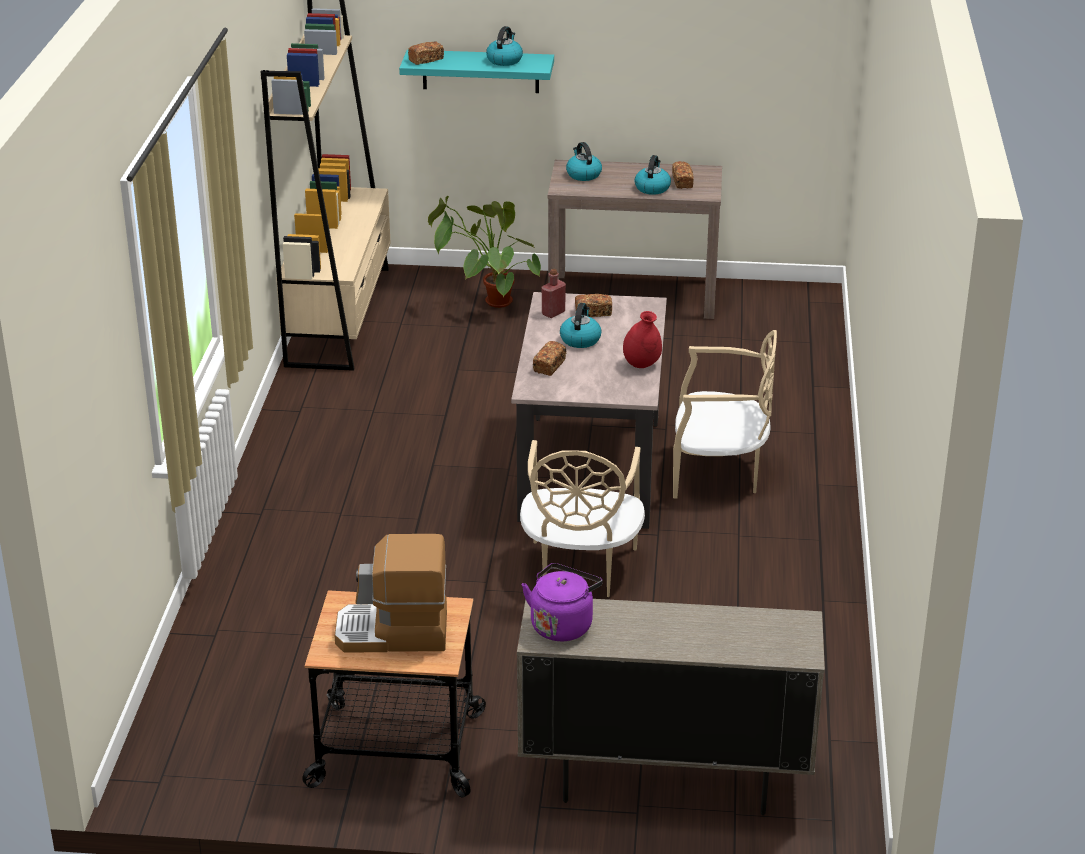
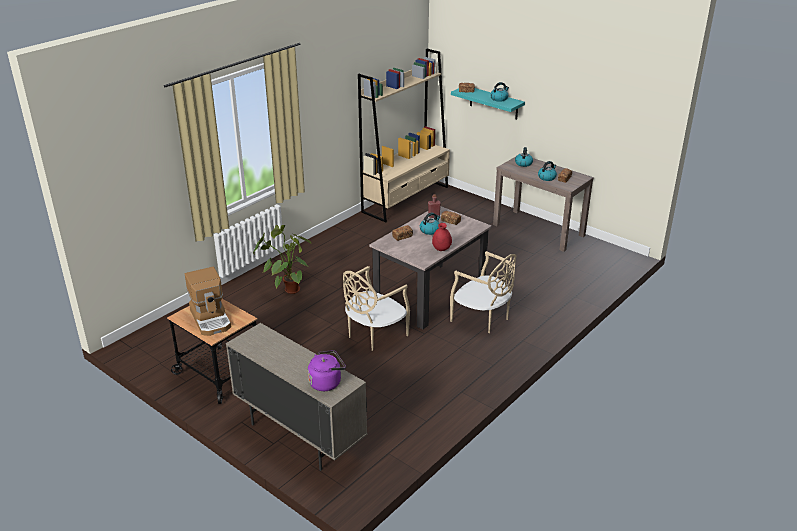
camera: 35 degrees right, 0 degrees up
(393, 633) = (211, 319): coffee machine -> coffee machine turned 150 degrees counterclockwise
(485, 301) = (471, 212): potted plant -> potted plant (287, 287)
(562, 624) = (256, 340): purple kettle -> purple kettle (327, 382)

